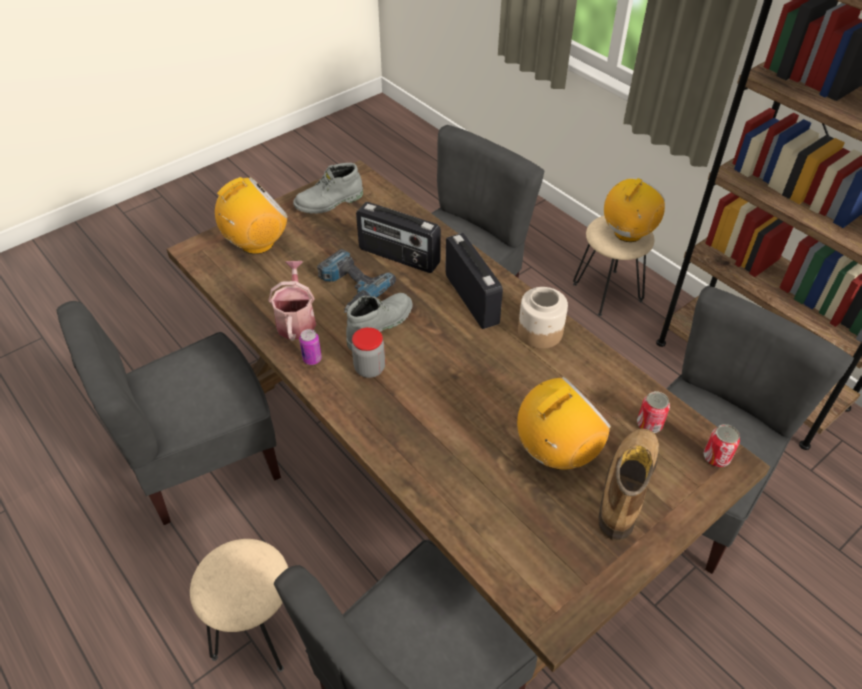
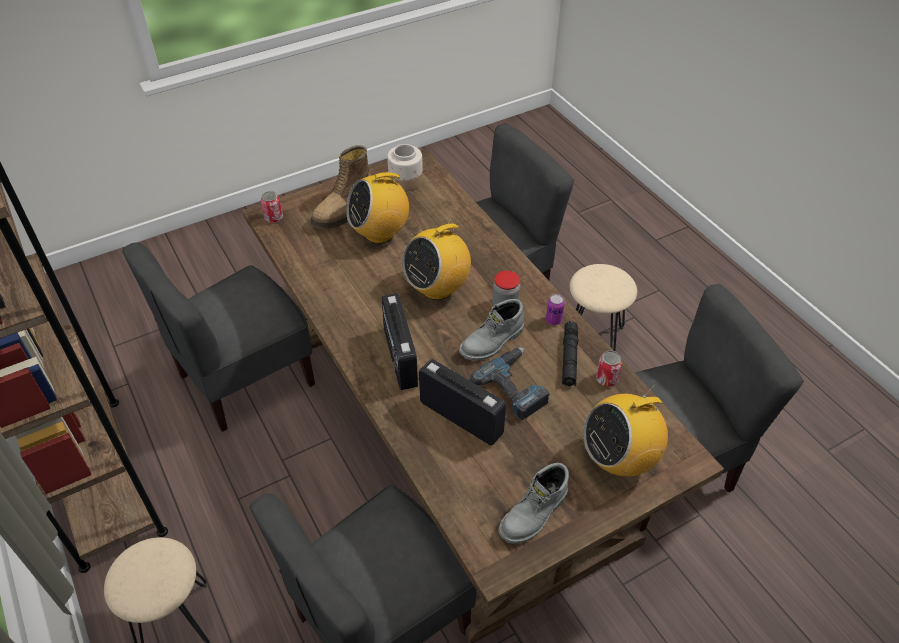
camera: 170 degrees left, 0 degrees up
(296, 320) = (569, 358): watering can -> black flashlight
(329, 203) = (534, 514): grey boot -> grey boot turned 150 degrees clockwise
(539, 332) = (351, 318): jar -> jar (406, 181)
(627, 233) = (143, 566): radio -> radio (437, 288)
(649, 424) = (305, 241): can -> can (606, 379)

